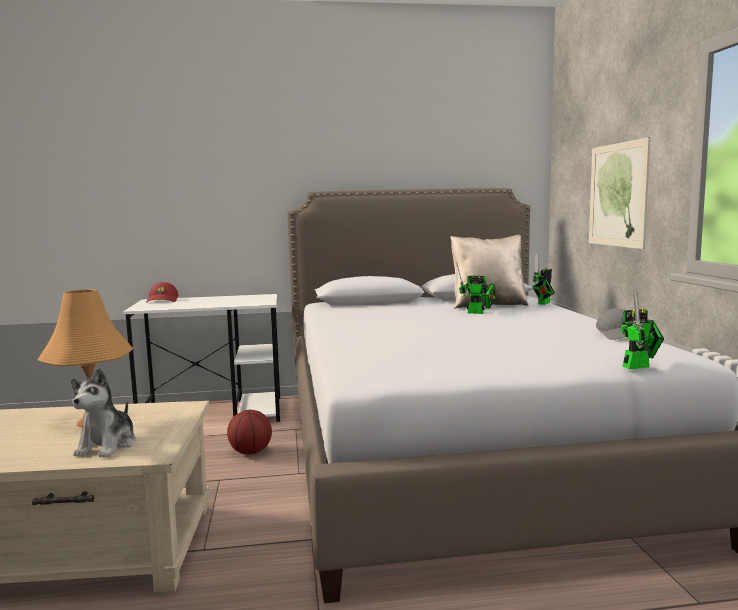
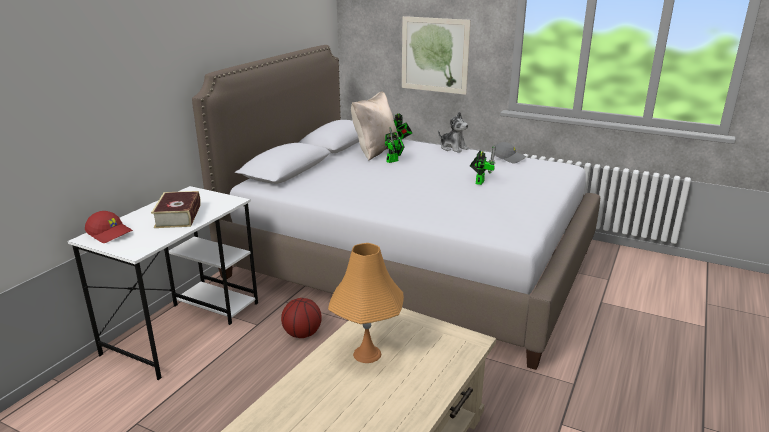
camera: 55 degrees left, 15 degrees up
(107, 445) = (435, 355): plush toy -> plush toy (453, 148)
(213, 302) = (178, 216): none -> book
(639, 366) = (570, 178): toy robot -> toy robot (480, 181)

